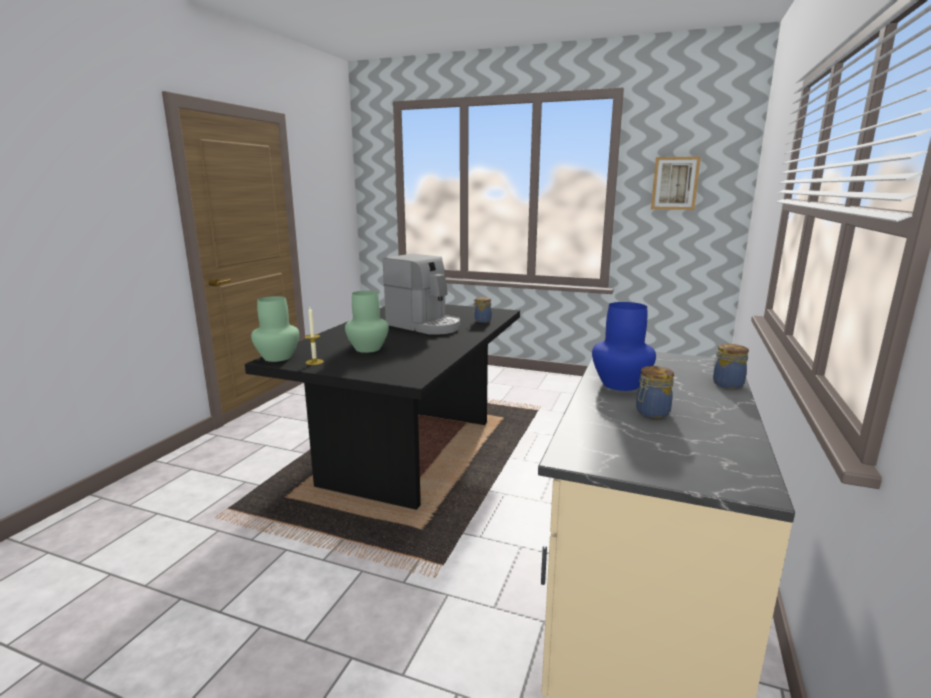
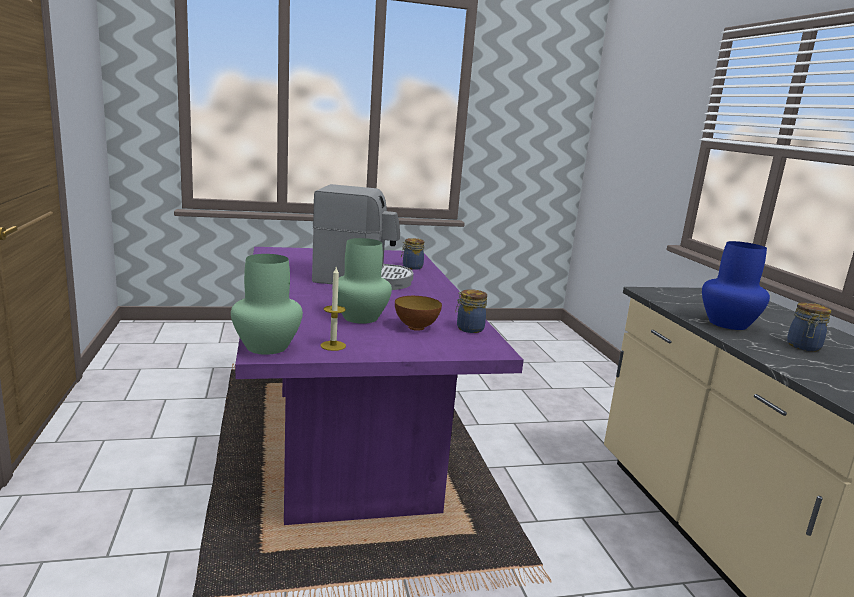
camera: 35 degrees left, 0 degrees up
(391, 359) = (416, 327): none -> bowl
(410, 450) = (348, 444): black dining table -> purple dining table
(675, 183) = (524, 109): picture -> none
(726, 384) = (781, 311): jar -> jar (469, 328)

